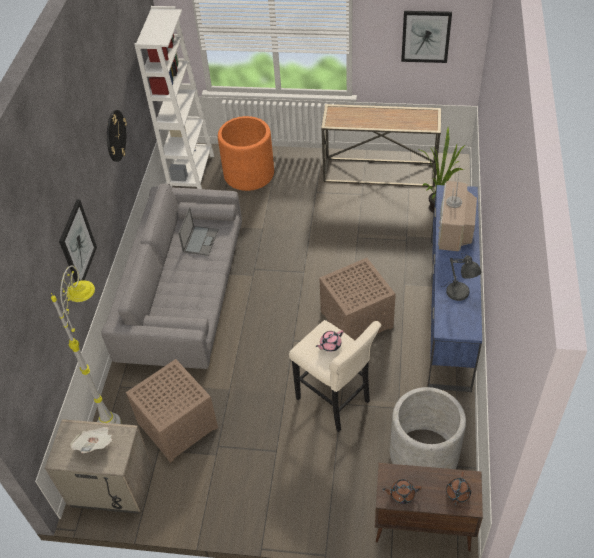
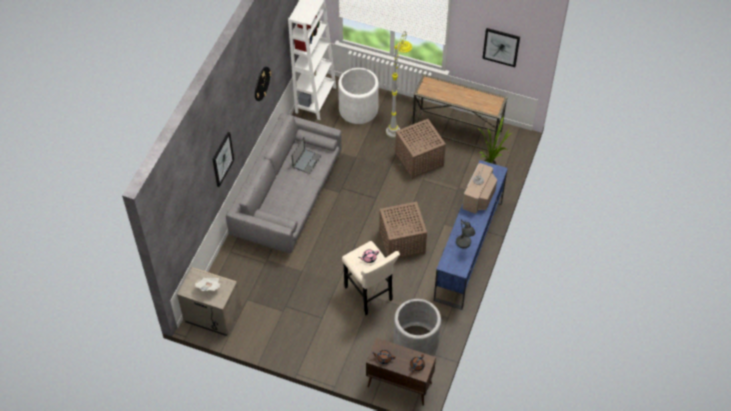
camera: 10 degrees right, 5 degrees up
(115, 406) = (224, 264): grey floor lamp -> grey floor lamp (397, 123)
(179, 425) = (263, 287): brown side table -> brown side table (420, 160)
(249, 174) = (358, 109): orange planter -> white planter

